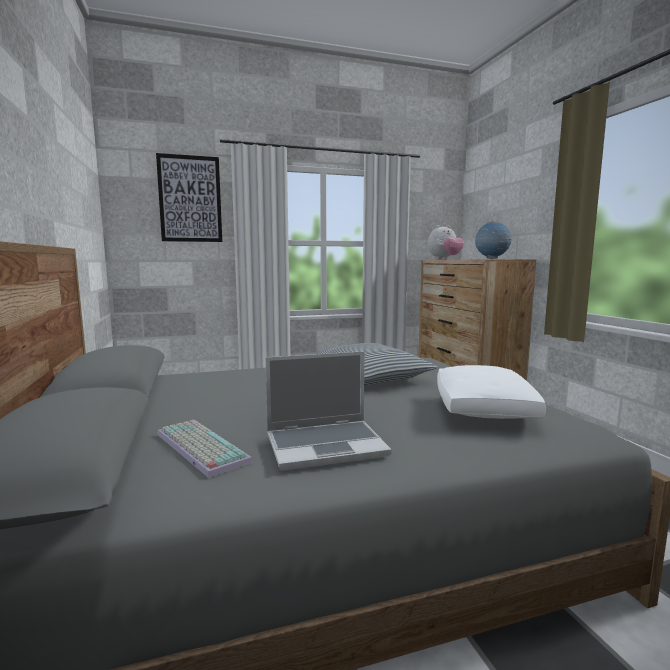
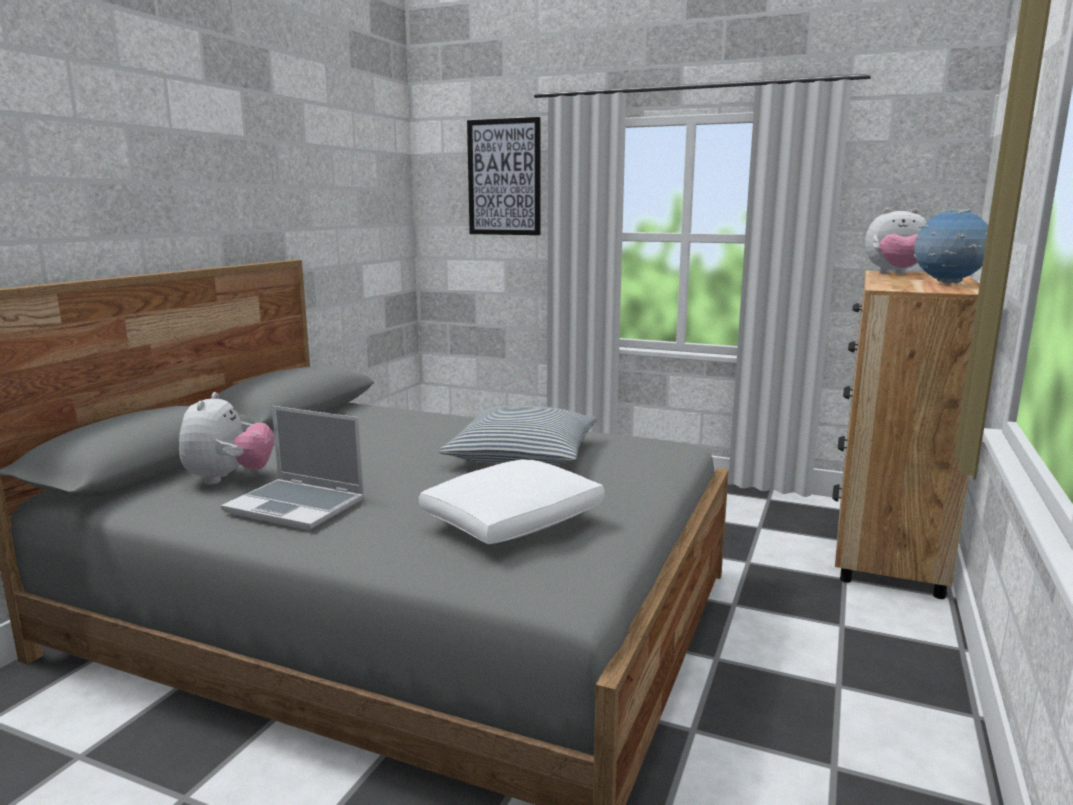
camera: 40 degrees right, 5 degrees up
(198, 448) = (229, 478): keyboard -> plush toy

